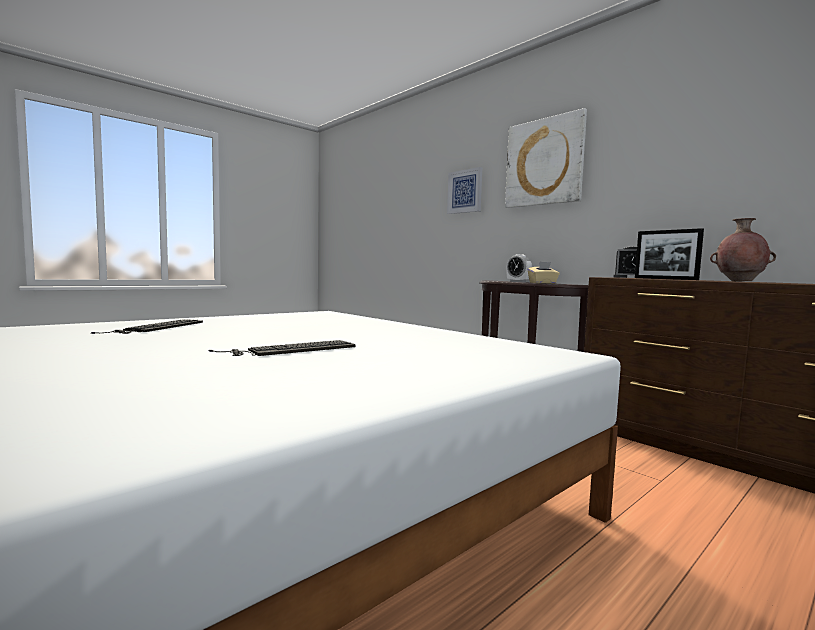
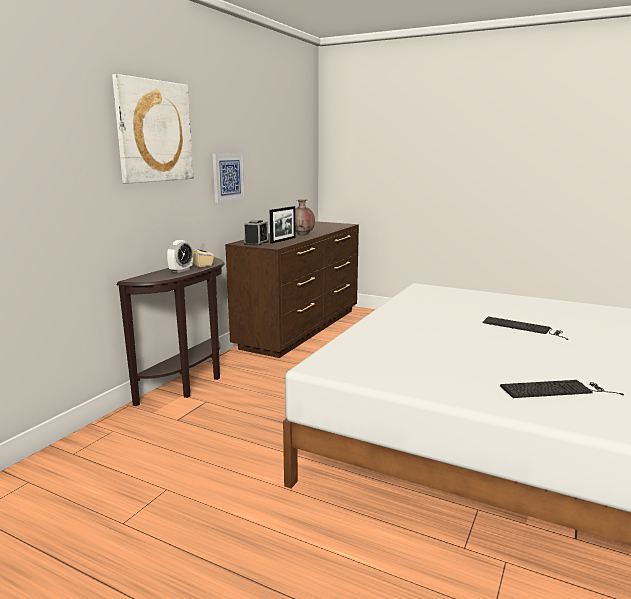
camera: 110 degrees left, 10 degrees up
(465, 191) = (51, 153): picture -> picture (228, 177)

